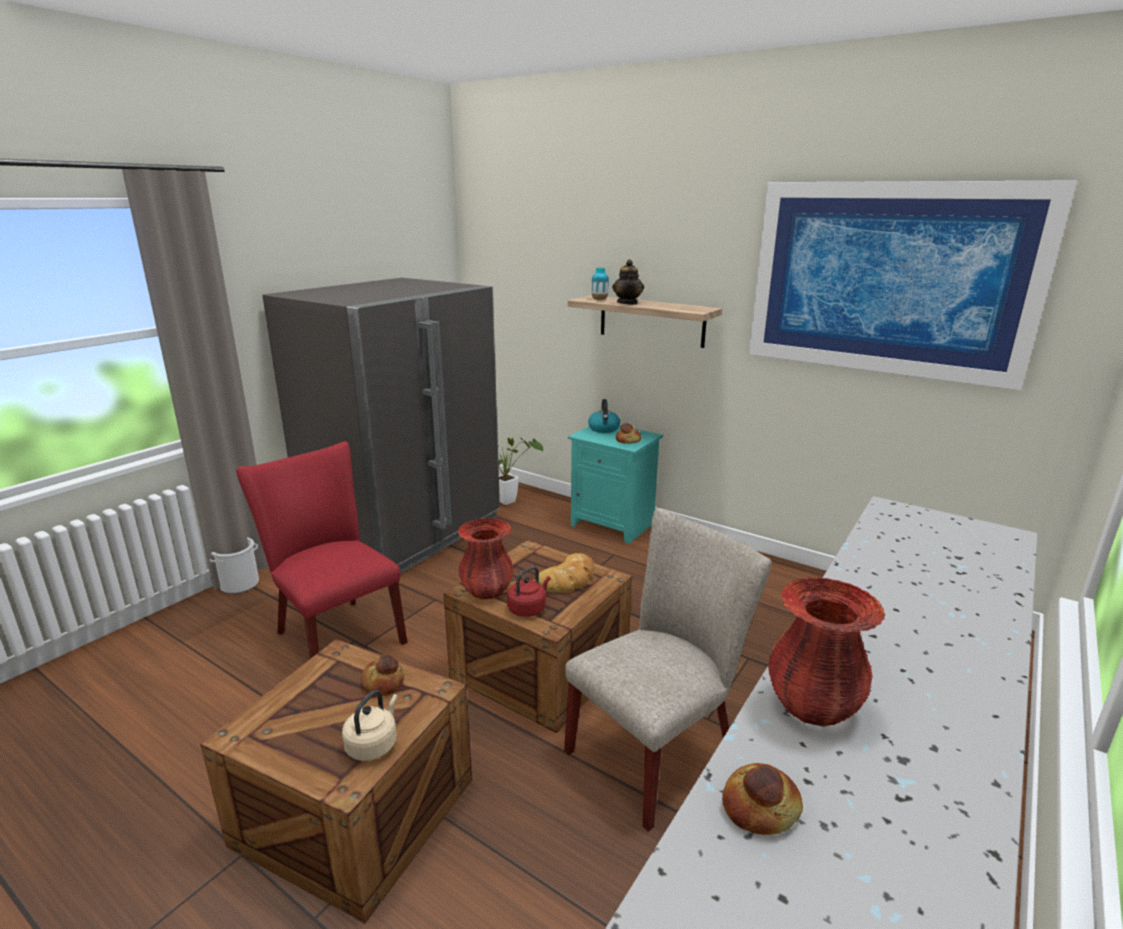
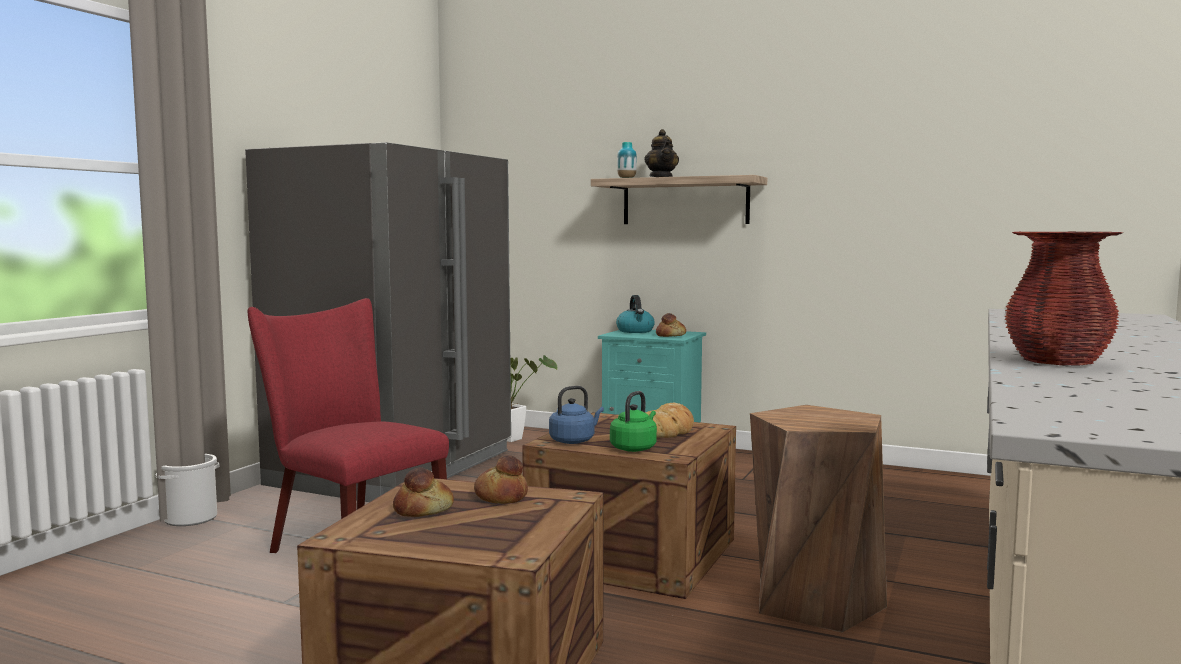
camera: 10 degrees left, 15 degrees down
(373, 744) = (525, 530): beige kettle -> none
(486, 590) = (574, 441): red vase -> blue kettle
(528, 608) = (634, 448): red kettle -> green kettle
(658, 750) = (815, 601): beige chair -> brown stool
(760, 808) = (1069, 388): bread -> bread (424, 510)
(889, 279) = (945, 127): picture -> none

